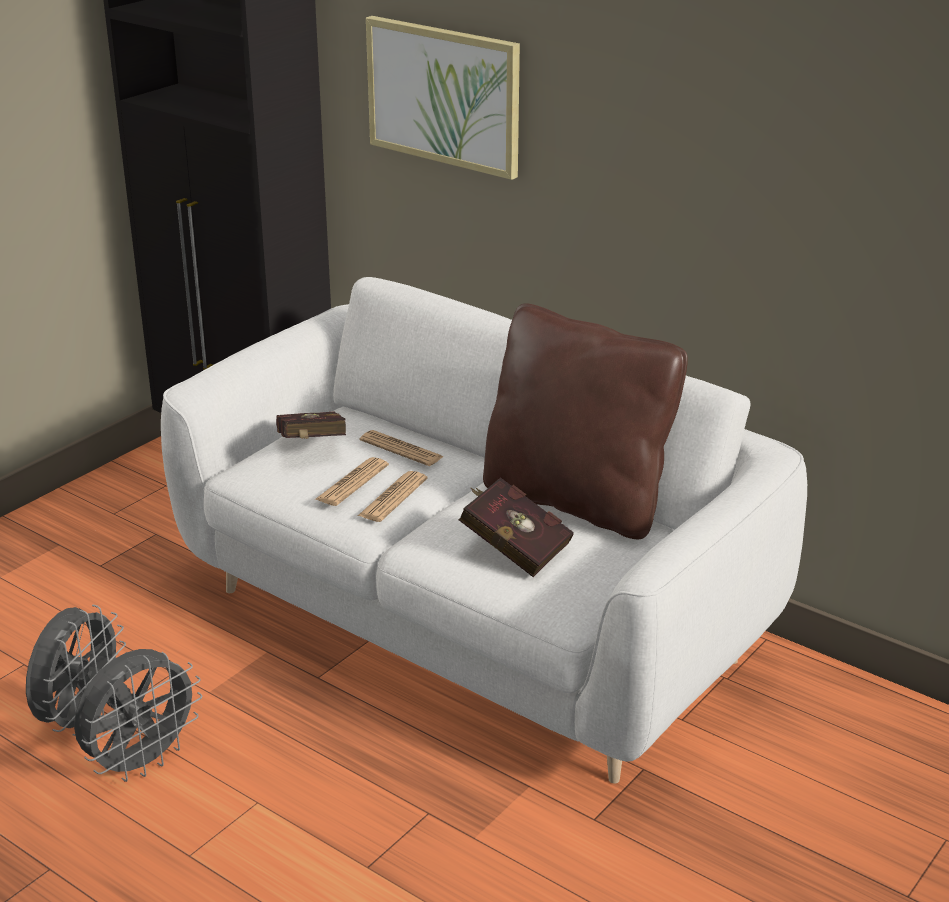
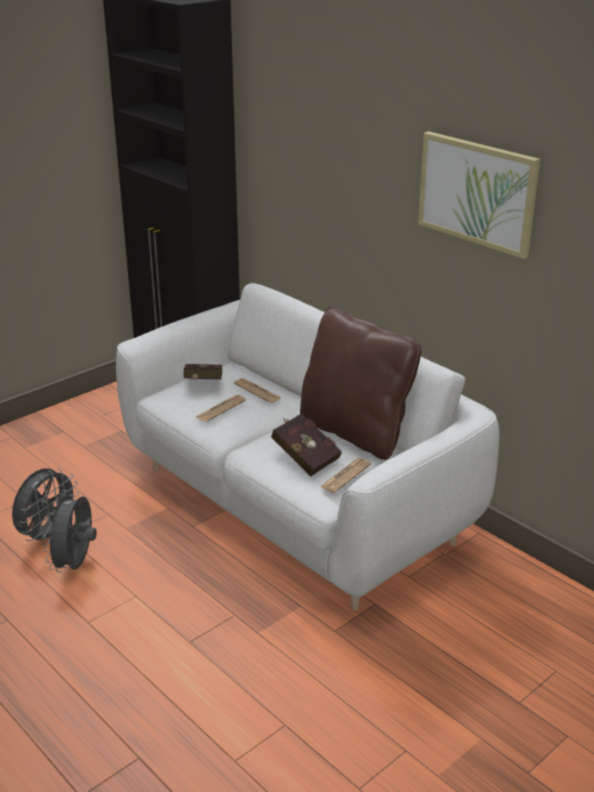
camera: 10 degrees right, 0 degrees up
(142, 762) = (76, 564): grey fan -> grey fan turned 135 degrees clockwise
(393, 497) = (242, 420): newspaper -> newspaper (345, 476)
(444, 95) = (304, 173): picture -> picture (477, 192)

